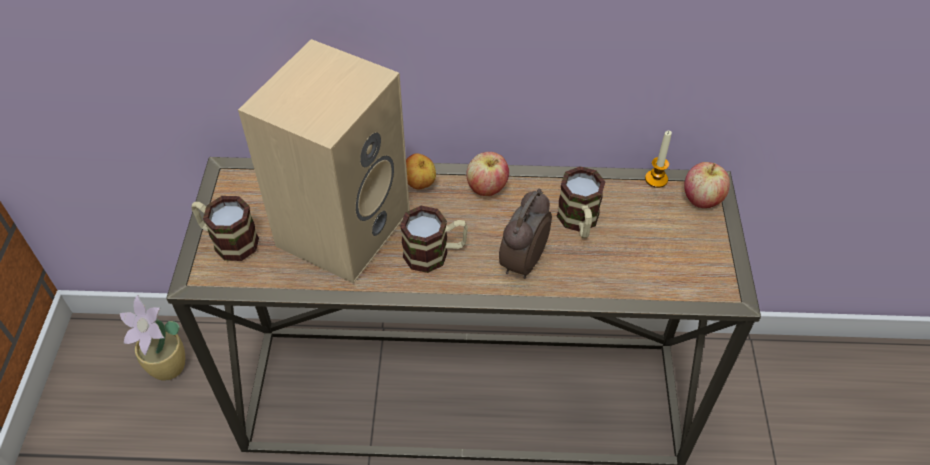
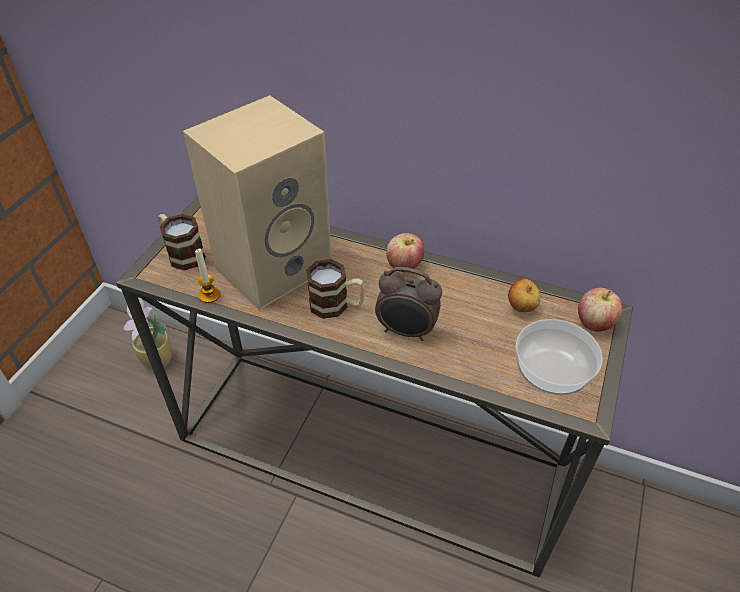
camera: 20 degrees right, 5 degrees down
(420, 184) = (350, 249): apple -> apple (521, 308)
(521, 262) = (406, 331): alarm clock -> alarm clock turned 120 degrees counterclockwise
(579, 222) = (472, 313): mug -> none
(656, 179) = (558, 296): candle -> candle (209, 295)
(680, 261) = (550, 370): none -> bowl

